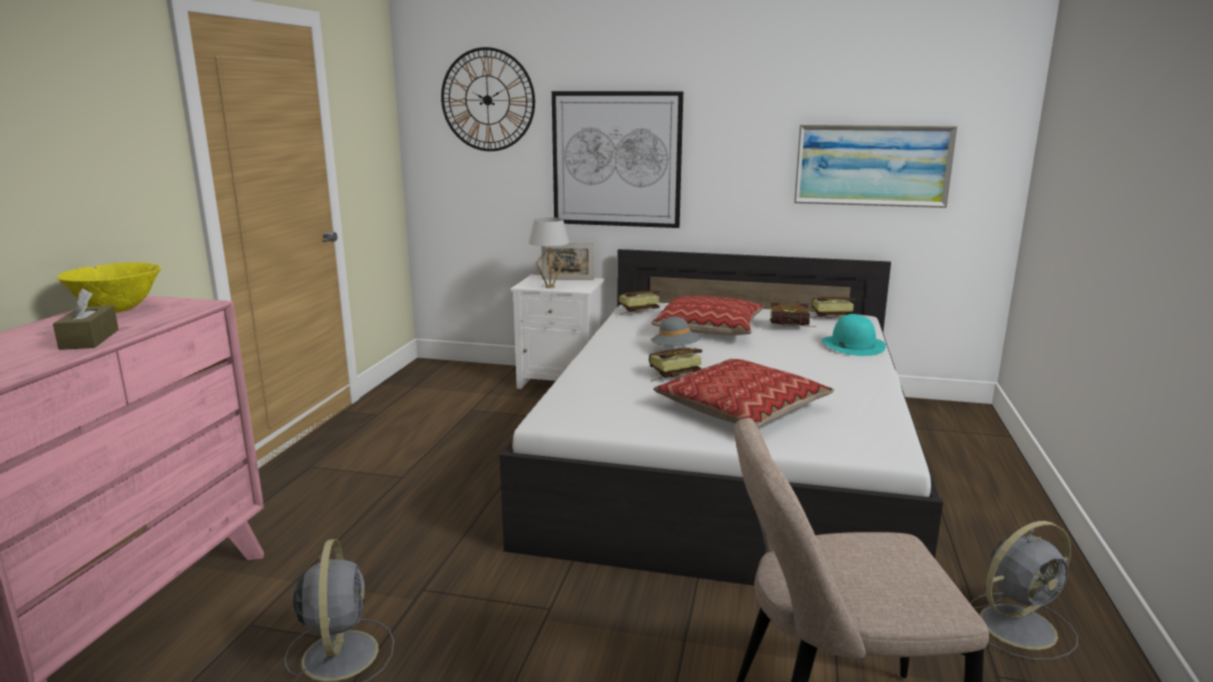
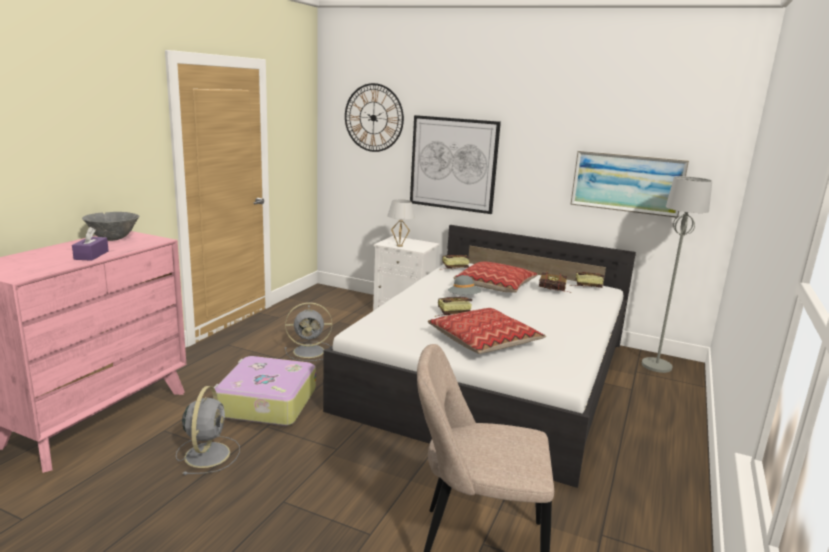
camera: 10 degrees right, 0 degrees up
(89, 339) = (91, 255): brown tissue box -> purple tissue box
(117, 311) = (113, 239): yellow bowl -> grey bowl
(406, 551) = (266, 403): none -> suitcase
(568, 279) = (414, 242): picture frame -> none
(852, 345) = (588, 308): turquoise hat -> none
(936, 416) = (657, 366): none -> grey floor lamp
(1020, 625) = (635, 508): grey fan -> grey fan (310, 351)

